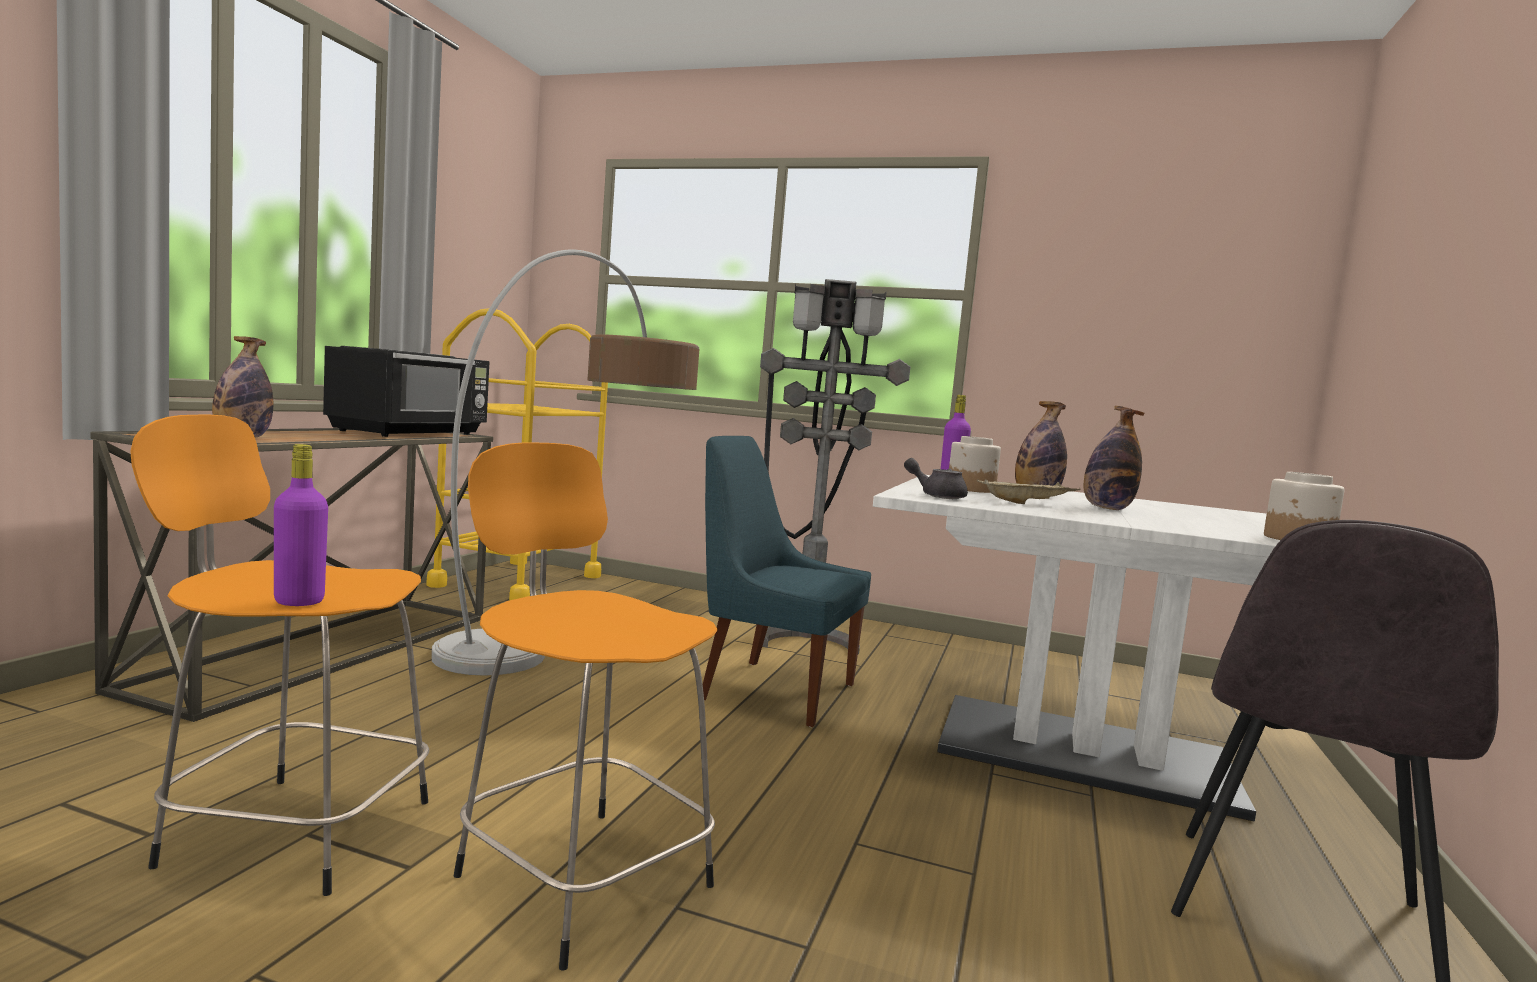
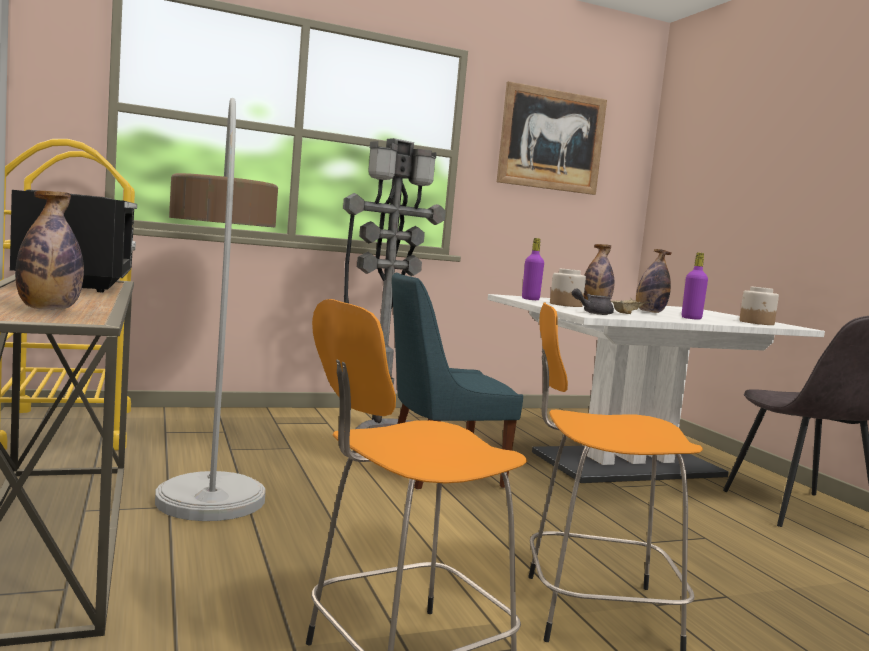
camera: 40 degrees left, 0 degrees up
(299, 601) = (490, 456): purple bottle -> purple bottle (691, 318)
(1128, 261) = (551, 140): none -> picture

